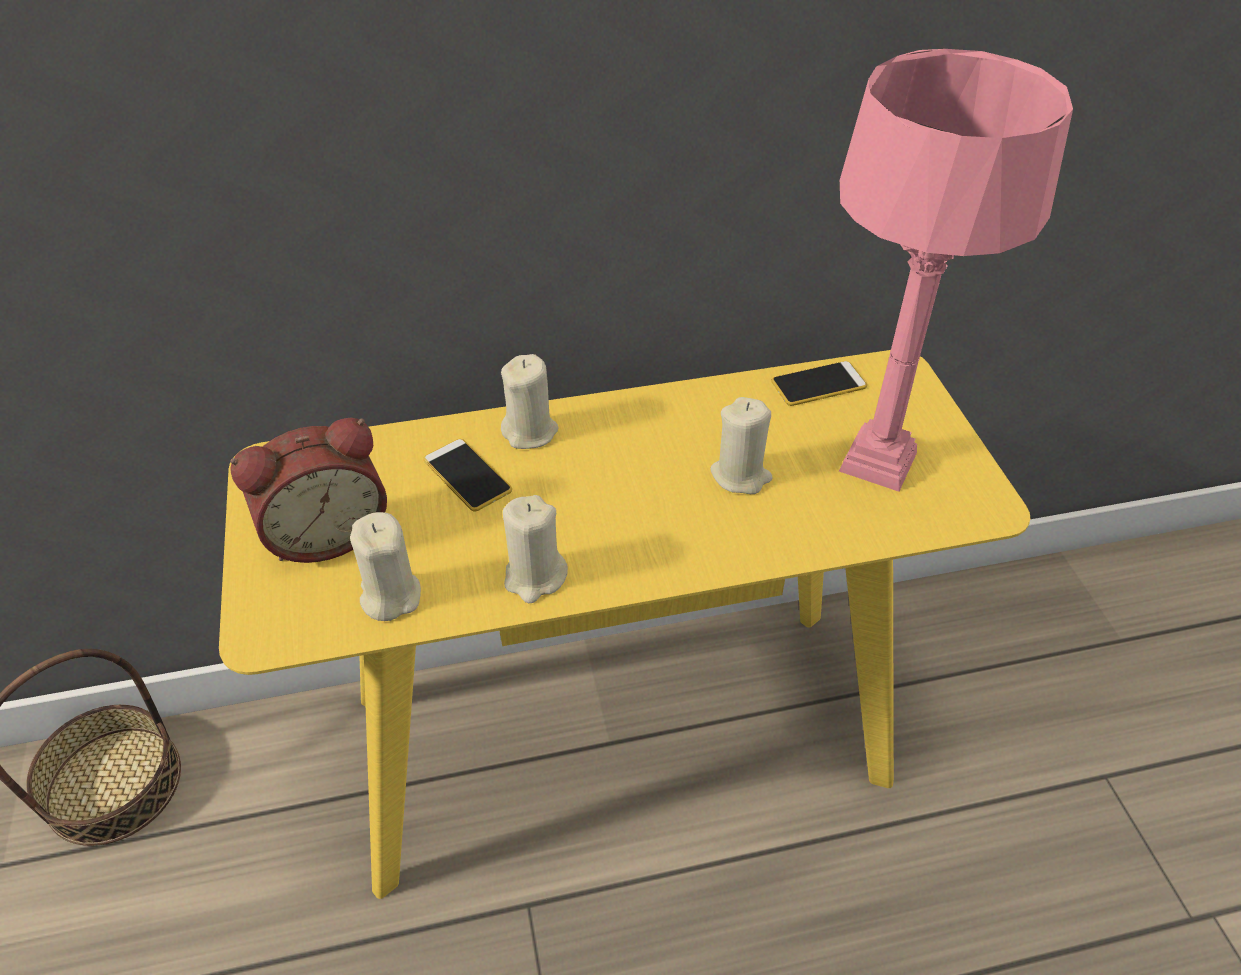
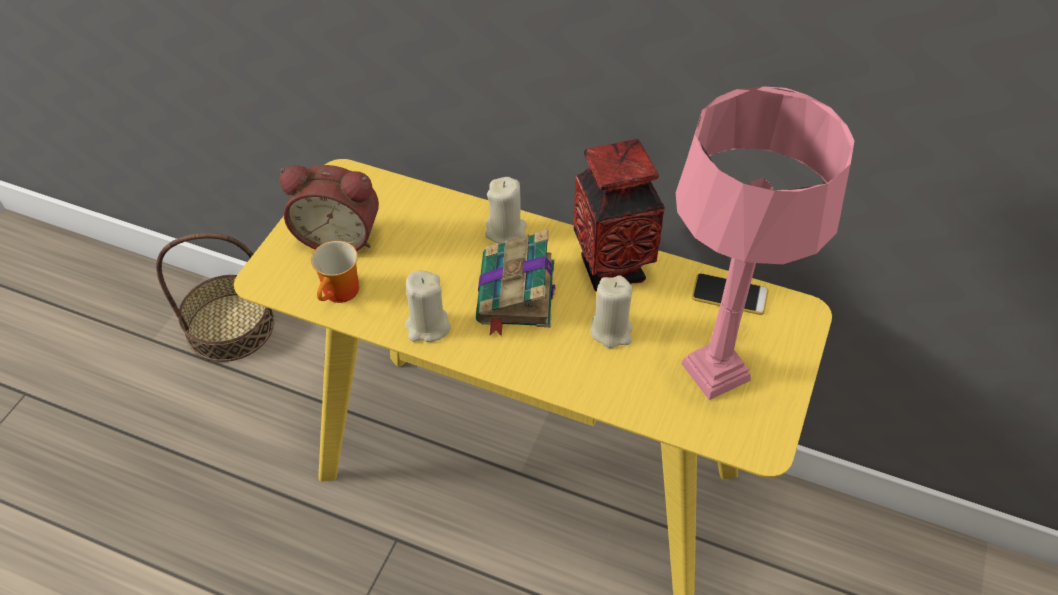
camera: 35 degrees right, 5 degrees up
(390, 596) = (342, 293): beige candle -> mug
(467, 475) = (444, 241): phone -> none
(604, 490) = (516, 294): none -> book
(681, 415) = (612, 269): none -> vase

